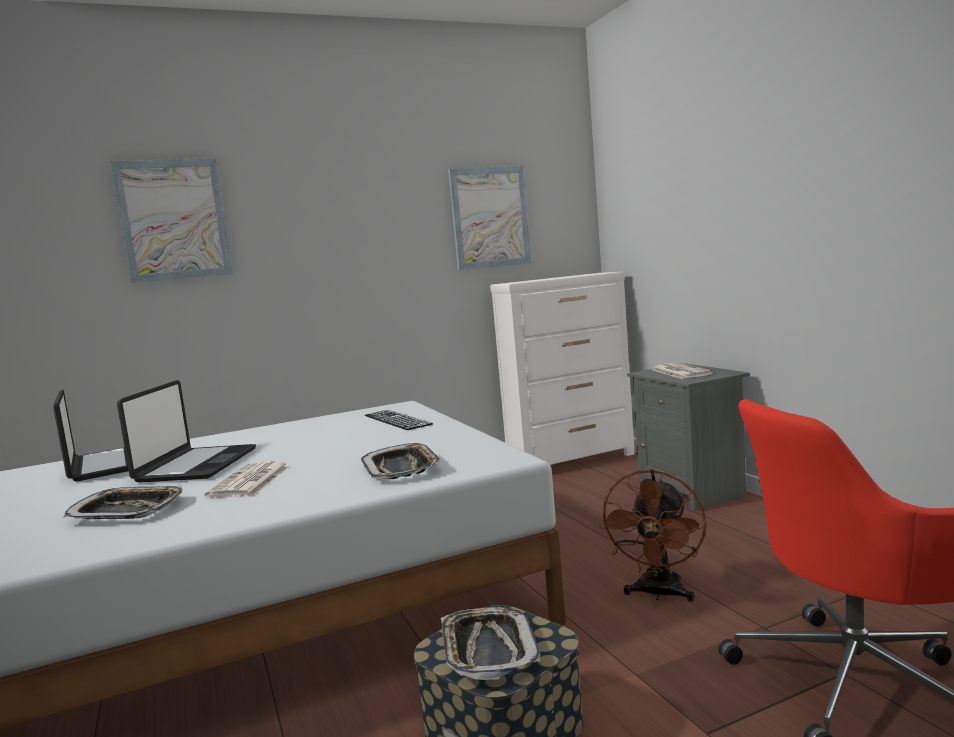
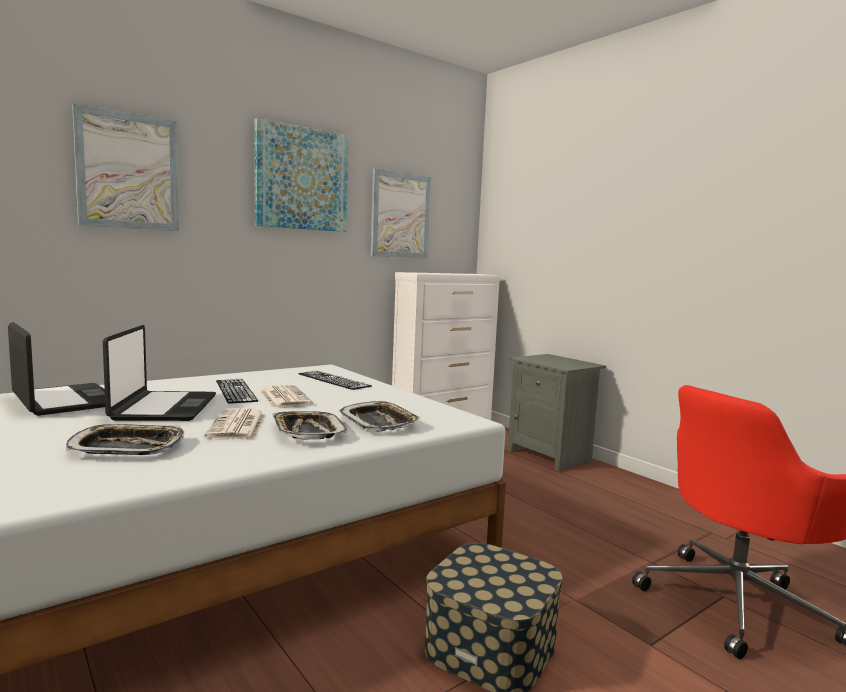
camera: 15 degrees left, 0 degrees up
(282, 441) = (235, 391): none -> keyboard
(363, 195) = (301, 179): none -> picture
(488, 649) = (491, 580): tray -> tray (307, 431)
(659, 594) = (563, 536): brown fan -> none
(680, 372) = (552, 360): newspaper -> newspaper (284, 398)

